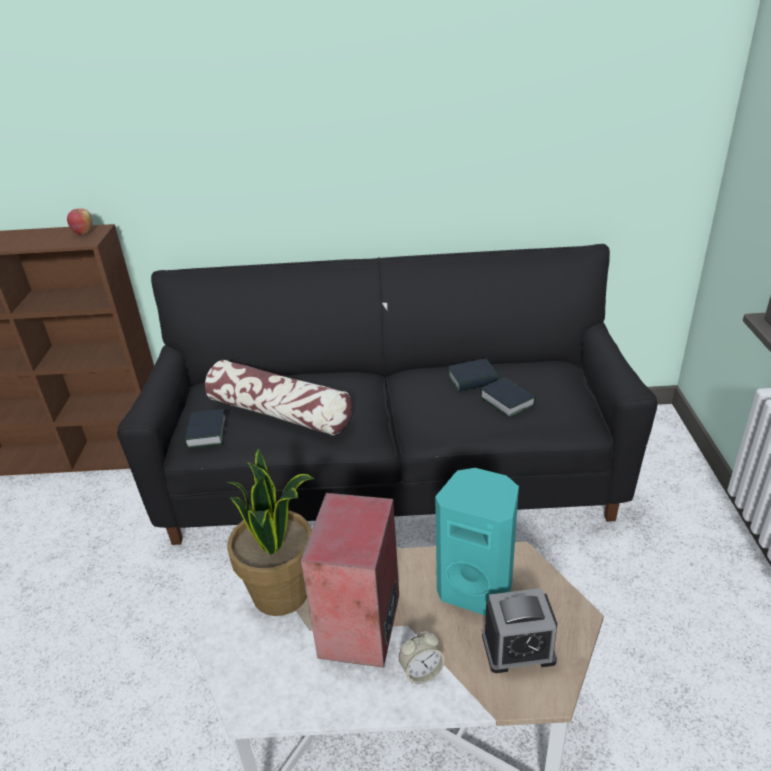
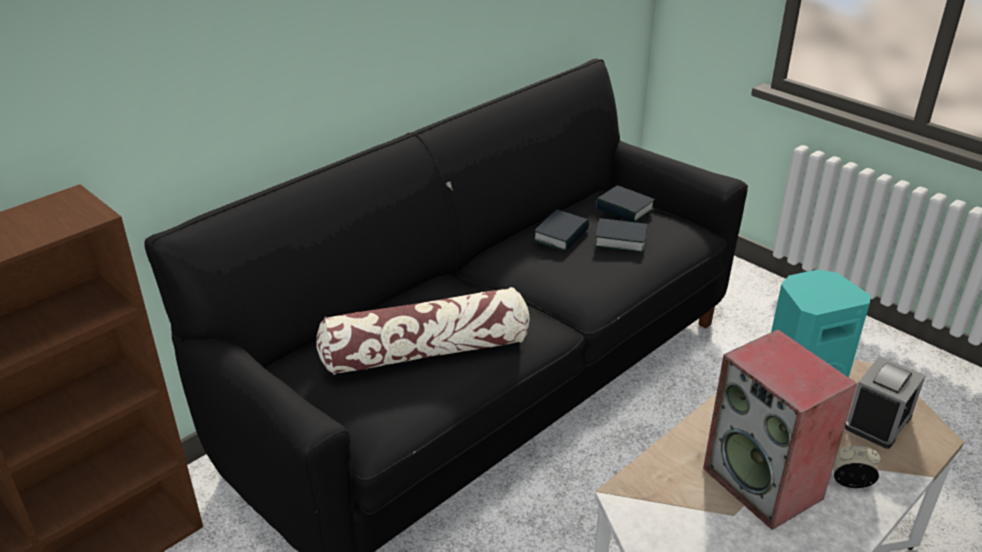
camera: 45 degrees left, 0 degrees up
(83, 232) = (54, 208): apple -> none
(206, 433) = (378, 411): book -> book (624, 209)
(282, 593) = (667, 504): potted plant -> none
(421, 672) = (850, 482): alarm clock -> alarm clock turned 105 degrees counterclockwise

